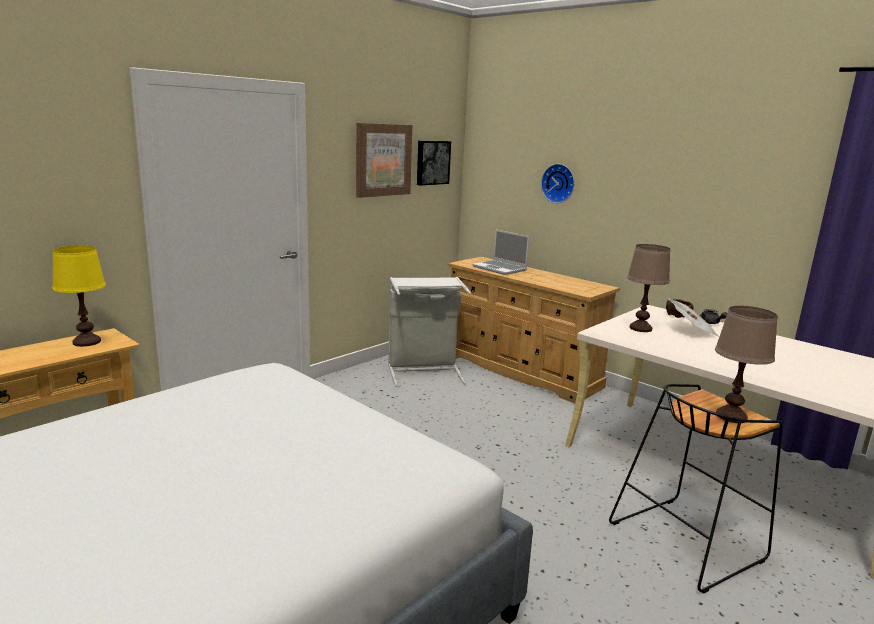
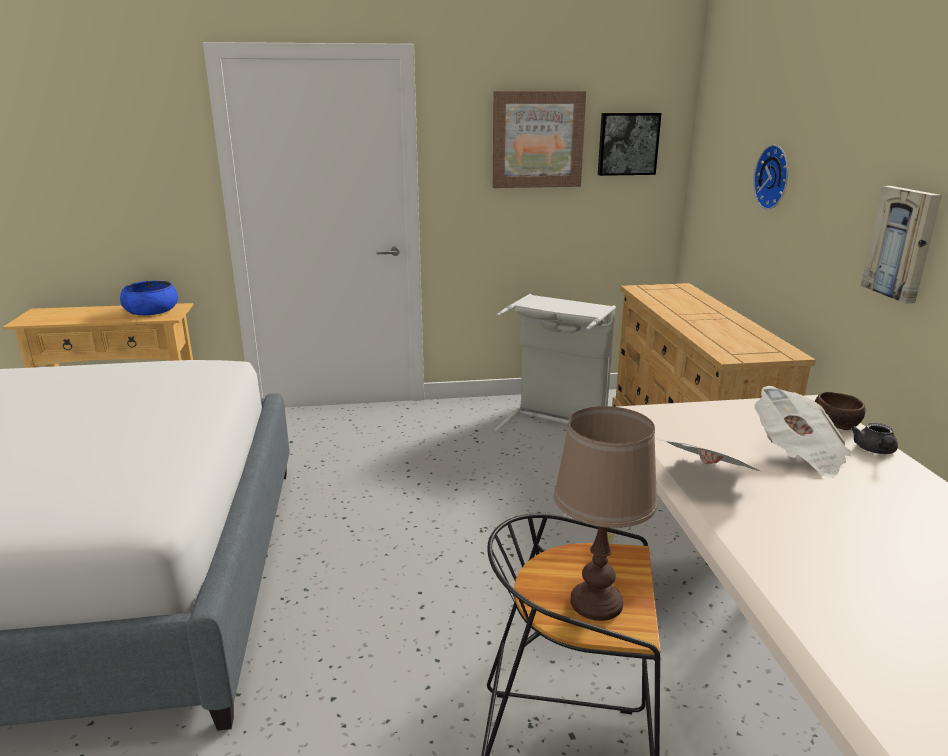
camera: 40 degrees right, 5 degrees up
(87, 342) = (151, 311): yellow table lamp -> blue bowl
(500, 269) = (676, 303): laptop -> none
(640, 328) = (708, 426): brown table lamp -> none
(673, 216) = (903, 243): none -> picture
(687, 351) = (706, 479): none -> newspaper

